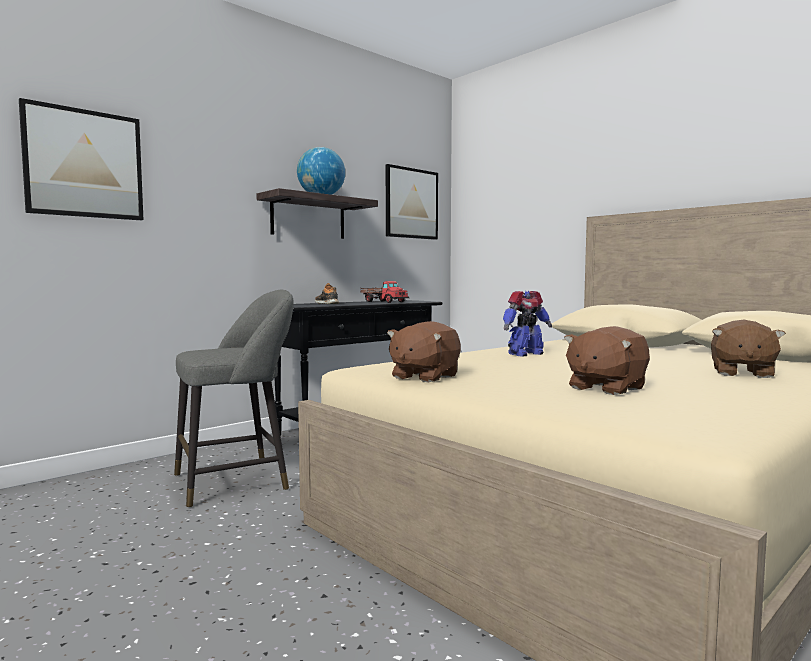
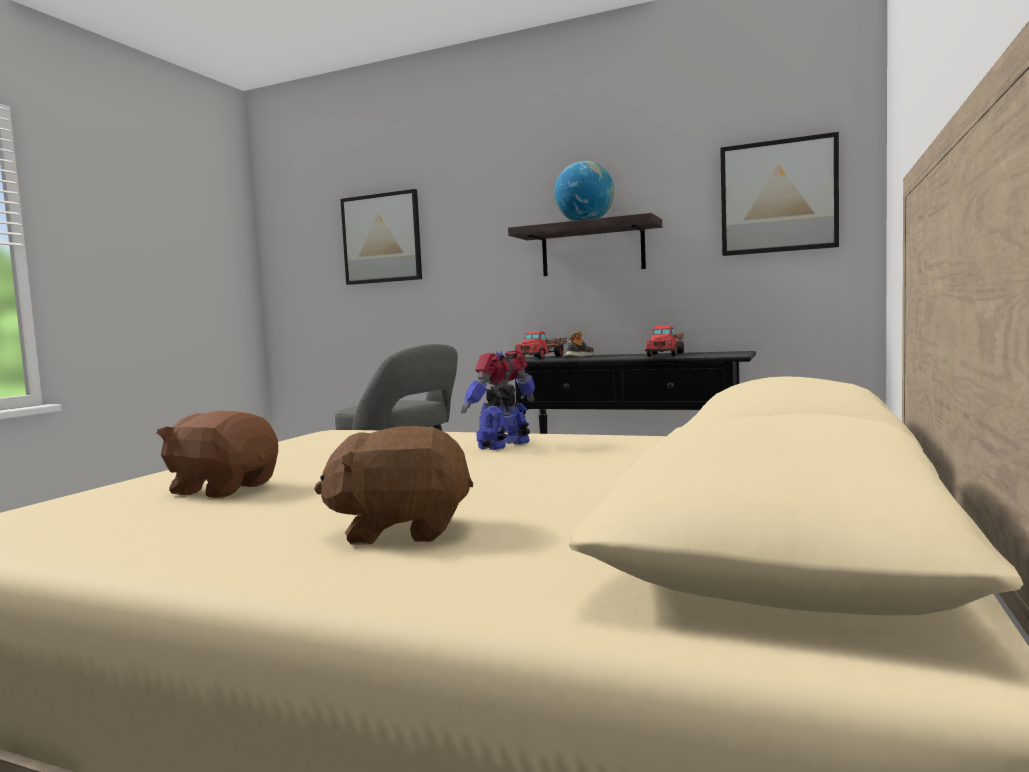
camera: 65 degrees right, 0 degrees up
(302, 304) = (542, 358): none -> toy truck
(424, 377) = (282, 446): brown plush toy -> none
(524, 354) = (505, 445): toy robot -> toy robot turned 105 degrees clockwise

